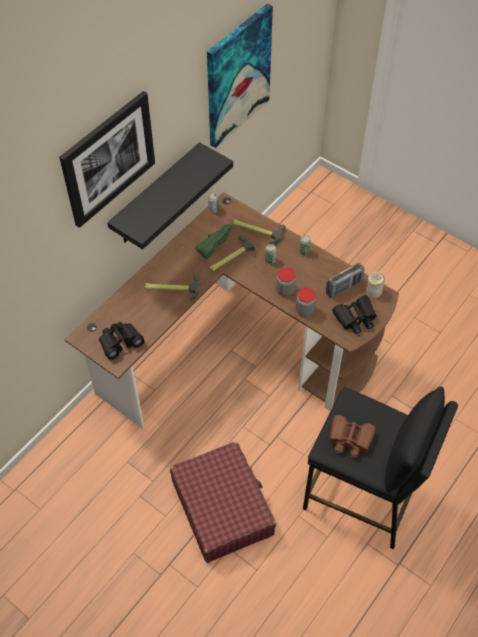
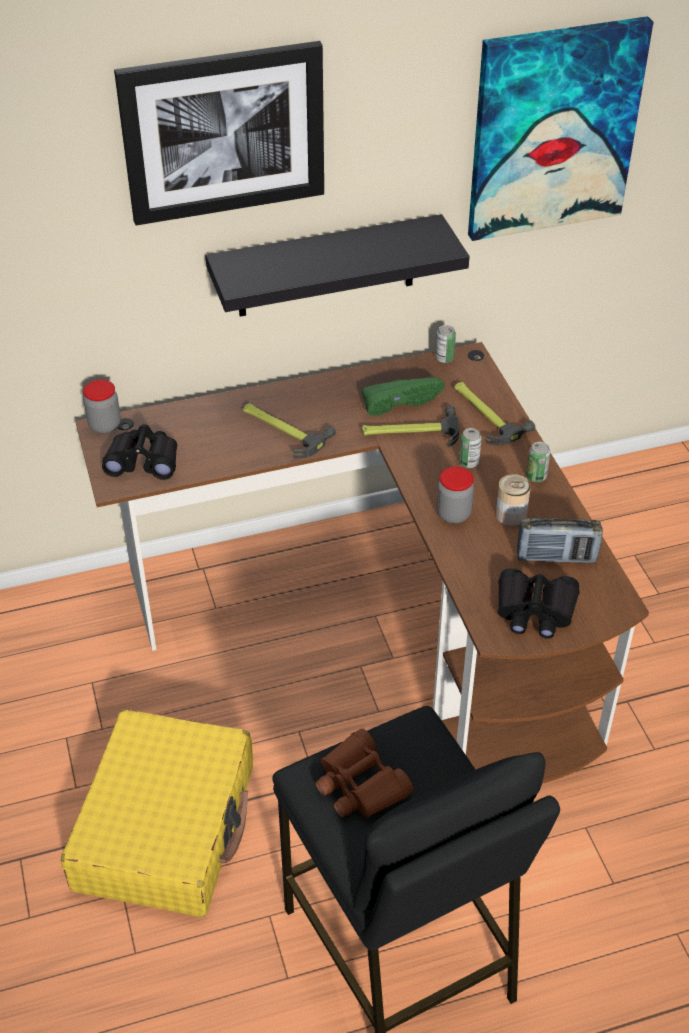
camera: 35 degrees right, 10 degrees down
(222, 507) = (166, 827): red suitcase -> yellow suitcase
(304, 310) = (459, 557): jar -> jar (105, 425)
(373, 291) = (603, 588): can -> can (511, 515)

